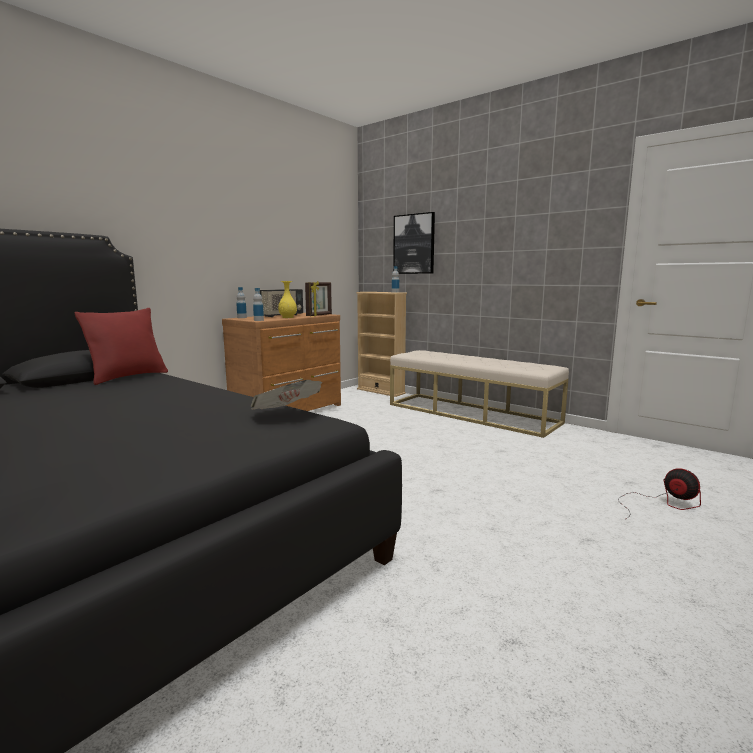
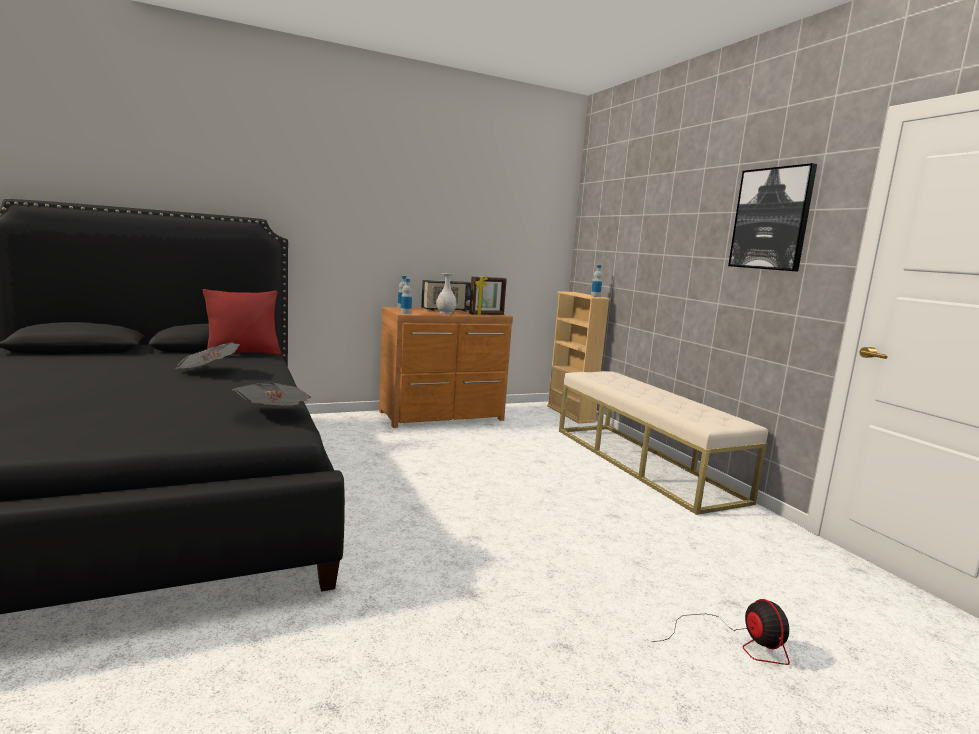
camera: 25 degrees right, 0 degrees up
(132, 396) = (208, 372): none -> newspaper
(287, 317) = (445, 313): yellow vase -> white vase
(414, 244) = (624, 239): picture -> picture (771, 219)

